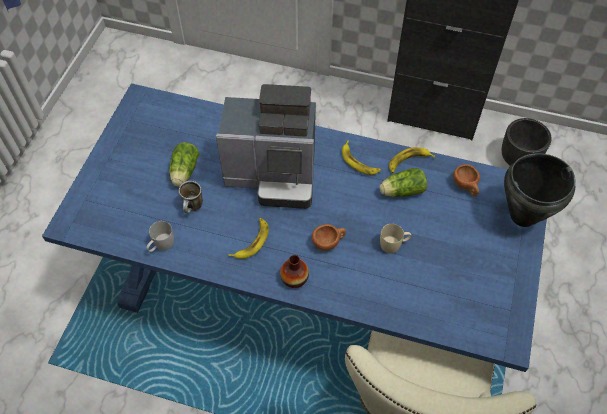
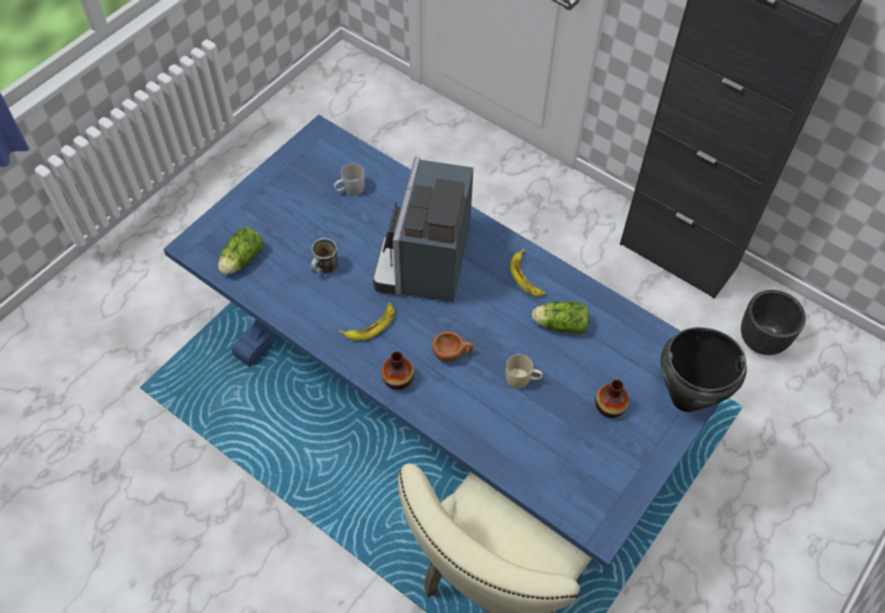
camera: 20 degrees right, 0 degrees up
(161, 245) = (276, 298): white mug -> white mug (350, 190)
(184, 172) = (332, 228): lettuce -> lettuce (240, 261)
(274, 176) = (426, 262): coffee machine -> coffee machine turned 75 degrees clockwise
(408, 162) = (582, 294): banana -> none
(466, 186) = (635, 343): brown cup -> none
(470, 242) = (609, 406): none -> vase

